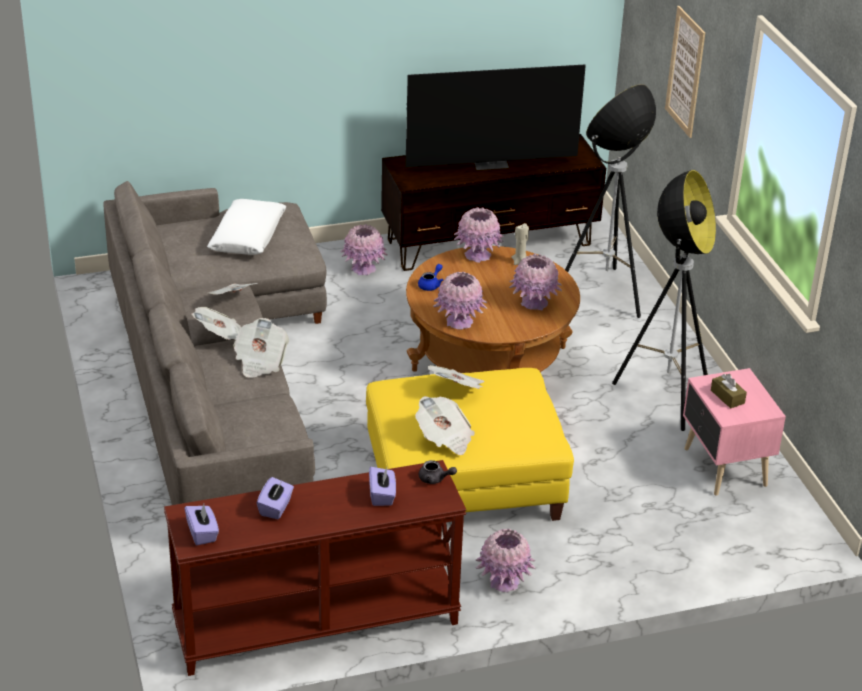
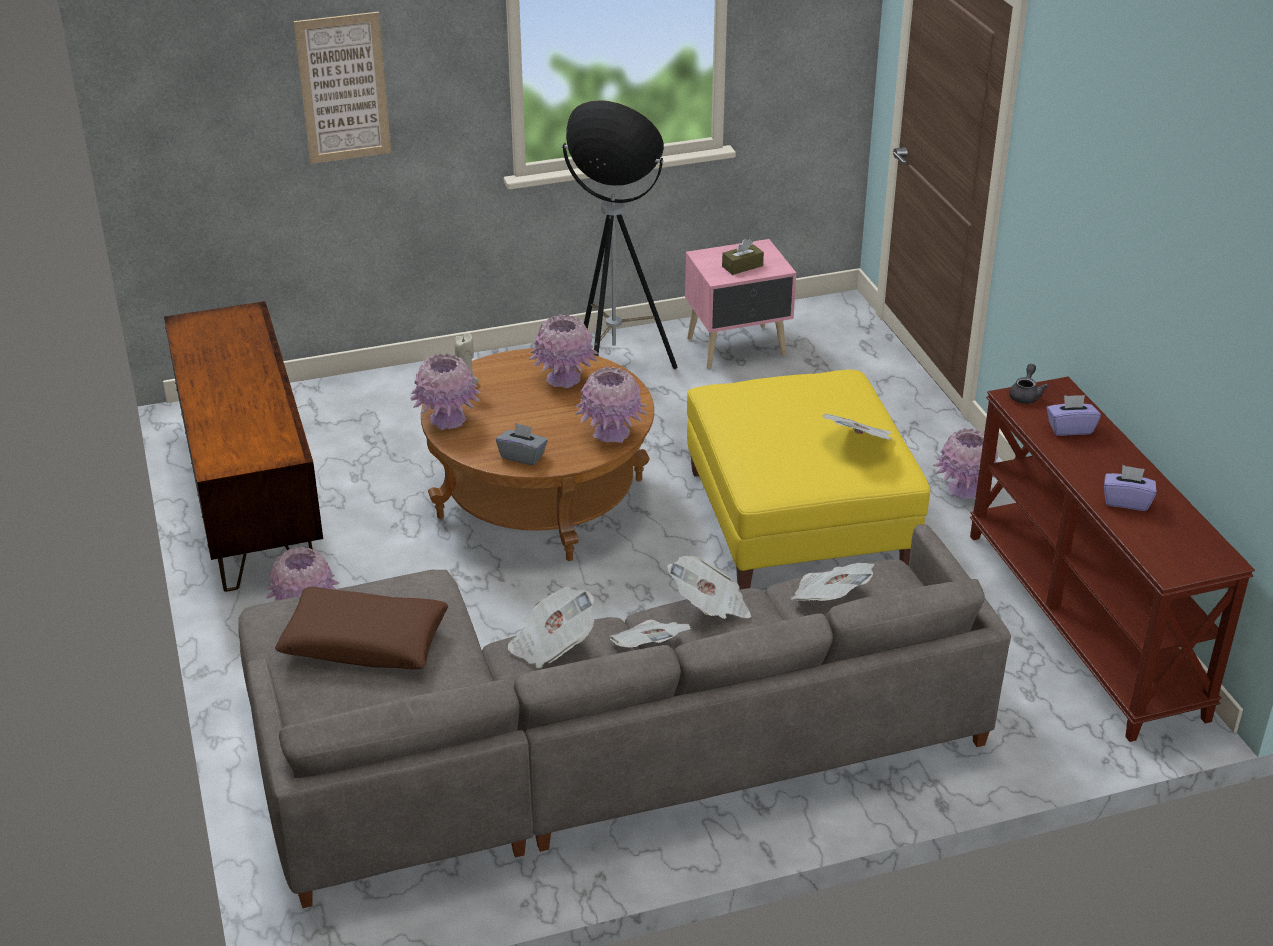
camera: 90 degrees left, 0 degrees up
(202, 533) = (1199, 553): purple tissue box -> none
(248, 236) = (364, 641): white pillow -> brown pillow
(431, 285) = (522, 456): blue teapot -> grey tissue box
(457, 389) = (759, 435): newspaper -> newspaper (830, 598)
(490, 163) = (235, 387): television -> none
(604, 295) = (396, 408): floor lamp -> none

